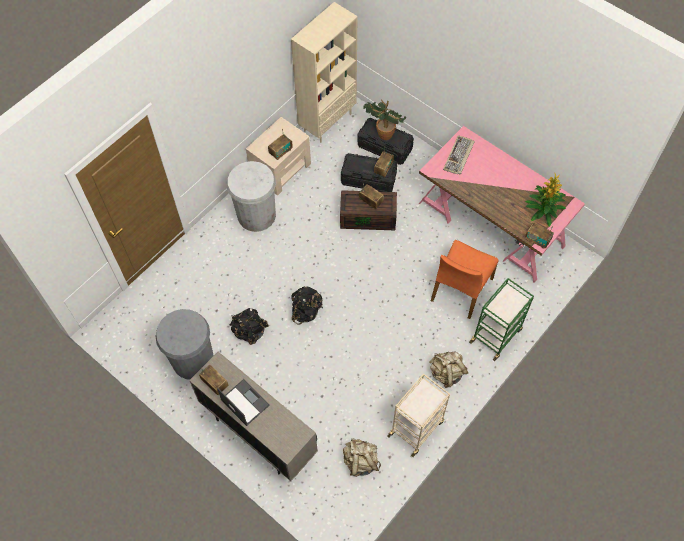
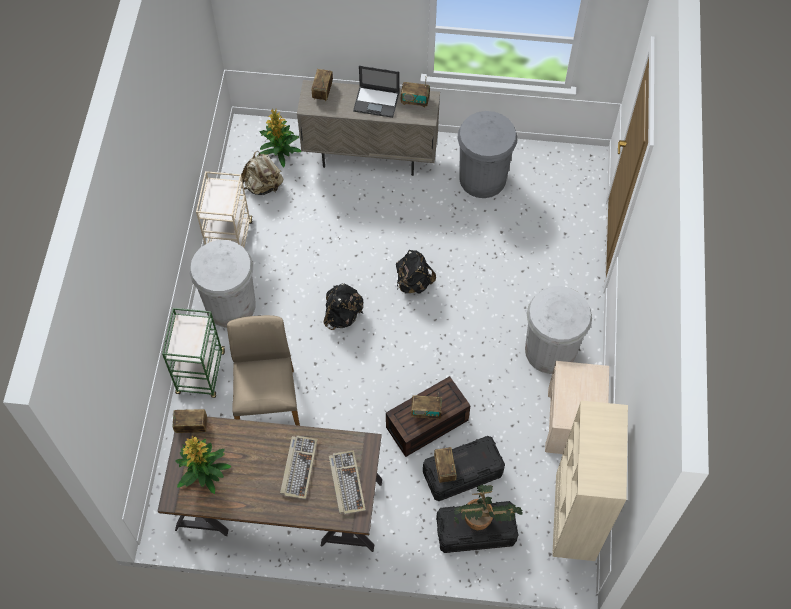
camera: 145 degrees right, 0 degrees up
(250, 331) = (452, 232): black backpack -> black backpack (342, 315)
(280, 152) = (566, 385): radio -> radio (322, 91)
(326, 487) = (280, 150): none -> potted plant
(446, 373) = (230, 305): beige backpack -> white trash can
(460, 289) = (268, 401): orange chair -> beige chair
(482, 180) = (298, 467): none -> keyboard
(491, 224) = (279, 505): pink desk -> brown desk

